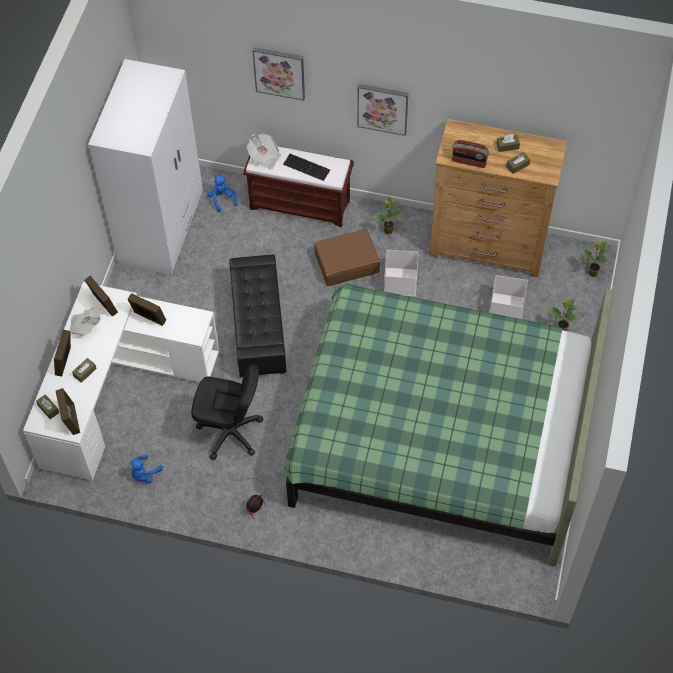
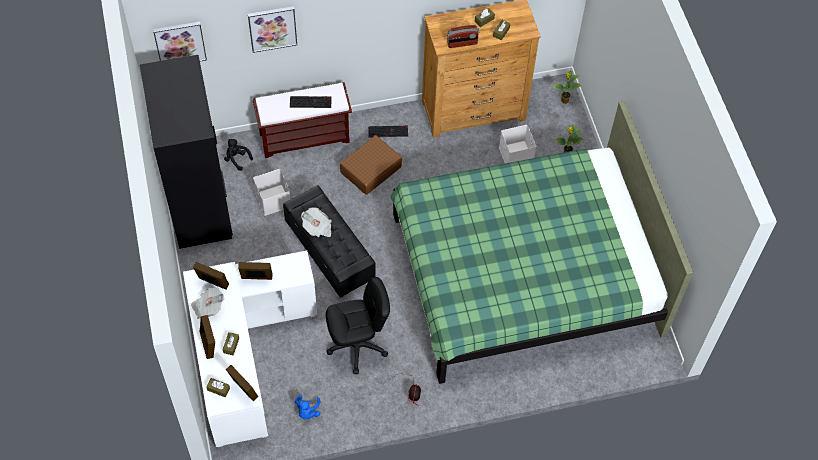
camera: 30 degrees left, 0 degrees up
(162, 228) = (199, 203): white wardrobe -> black wardrobe
(222, 199) = (237, 159): blue plush toy -> black plush toy
(264, 157) = (270, 107): newspaper -> newspaper (317, 228)
(382, 108) = (367, 27): picture -> picture (180, 43)
(387, 231) = (388, 131): potted plant -> keyboard
(401, 282) = (423, 167): white storage box -> white storage box (274, 200)

